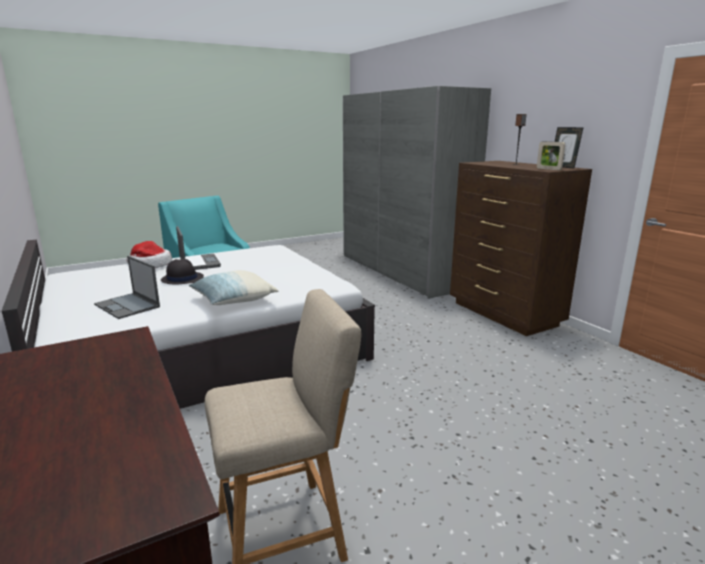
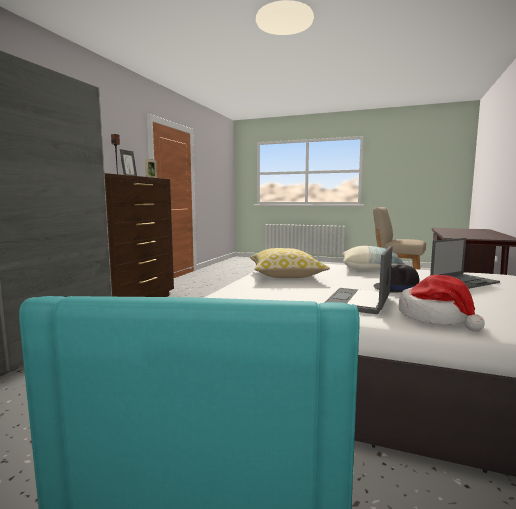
camera: 130 degrees left, 10 degrees down
(128, 306) = (464, 281): laptop -> laptop turned 60 degrees clockwise
(286, 270) = (286, 275): none -> pillow

